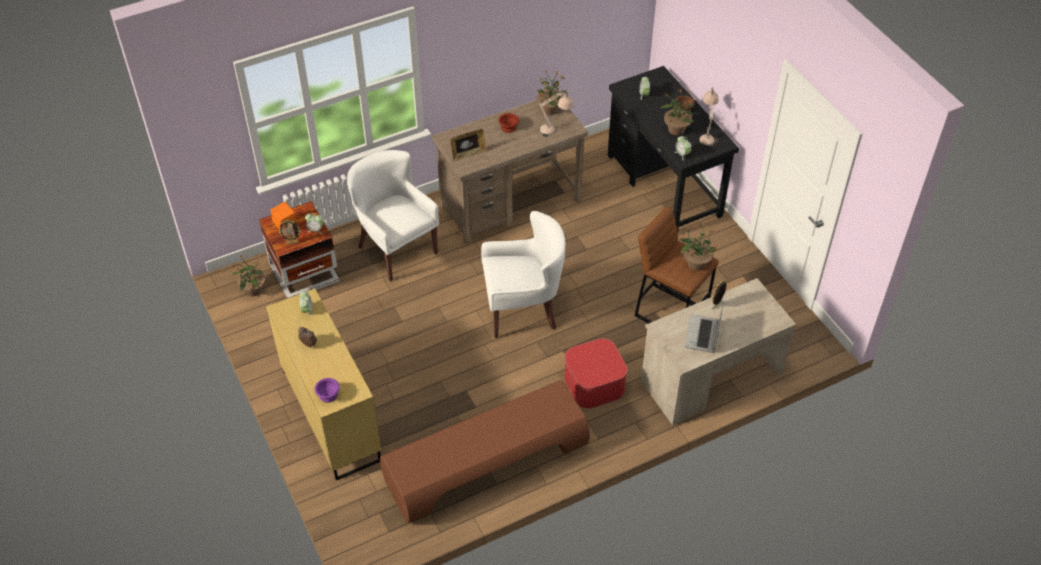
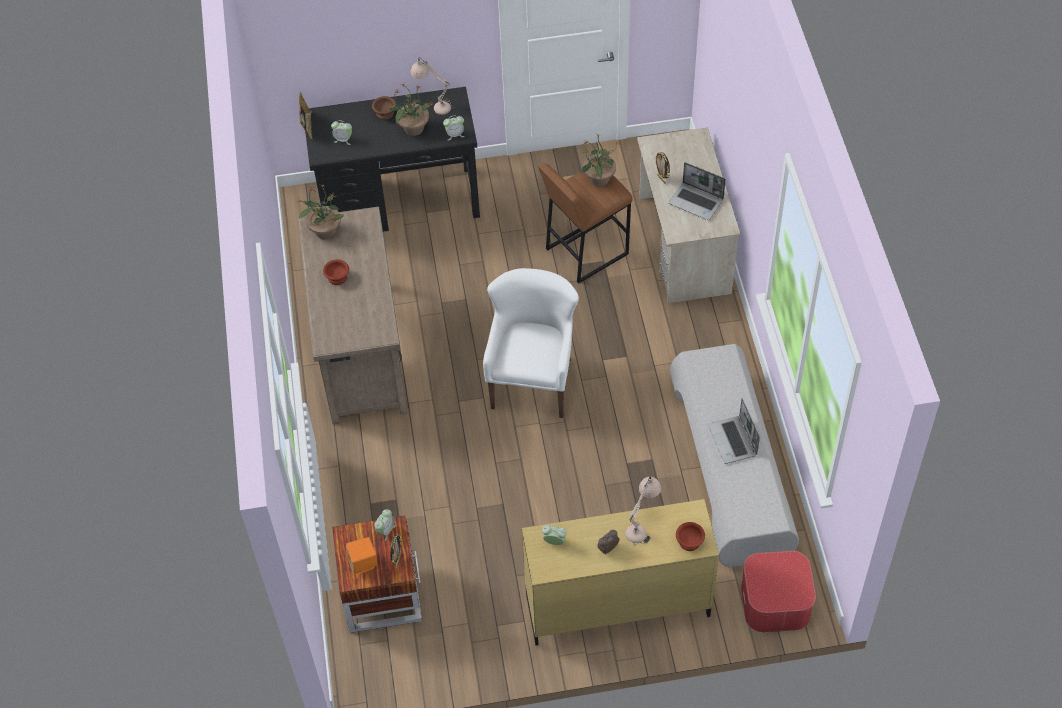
camera: 70 degrees left, 5 degrees up
(253, 290) = (388, 658): potted plant -> none
(327, 395) = (689, 542): purple bowl -> brown bowl
(396, 249) = (385, 486): white armchair -> none
(468, 154) = (364, 327): picture frame -> picture frame (307, 127)
(481, 436) = (733, 441): none -> laptop
(486, 463) = (730, 467): brown bench -> grey bench
(555, 131) = (364, 235): beige table lamp -> beige table lamp (642, 525)
(594, 384) = (657, 344): ottoman -> ottoman (775, 602)

